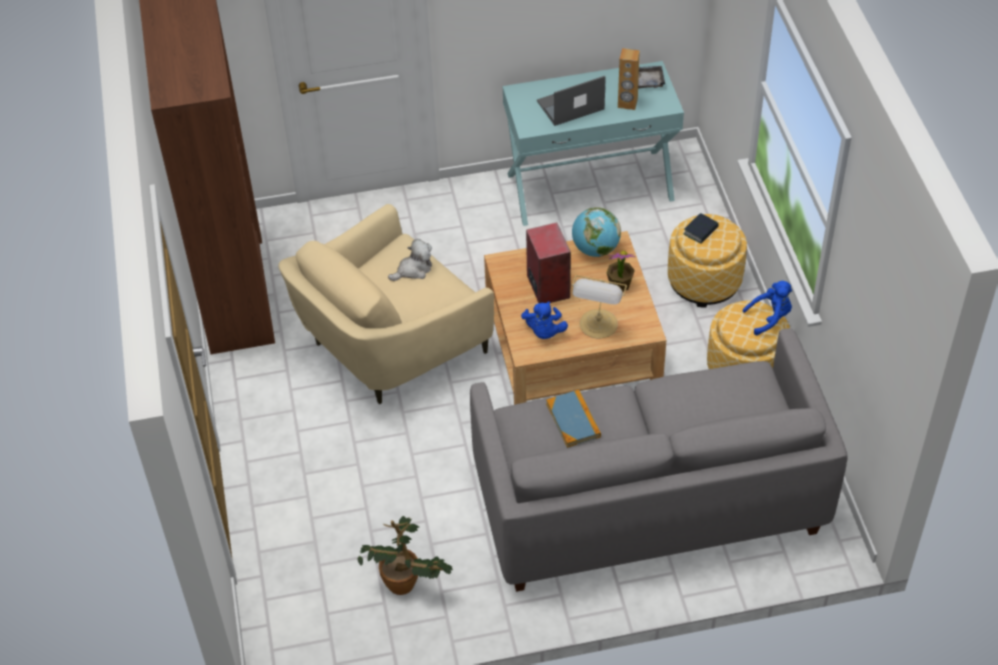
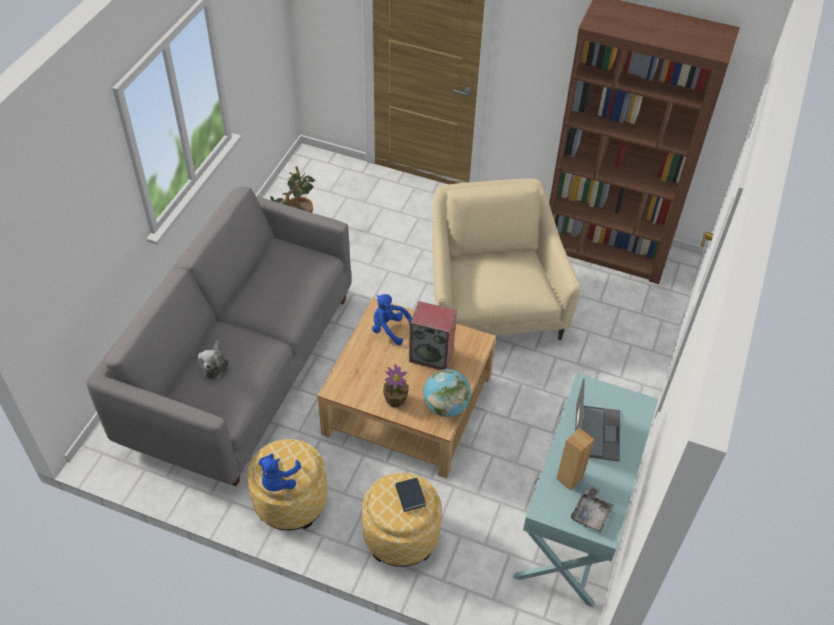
camera: 120 degrees right, 0 degrees up
(413, 270) = (510, 286): plush toy -> plush toy (214, 365)
(573, 420) = (288, 285): book -> none
(598, 325) = (367, 363): table lamp -> none

